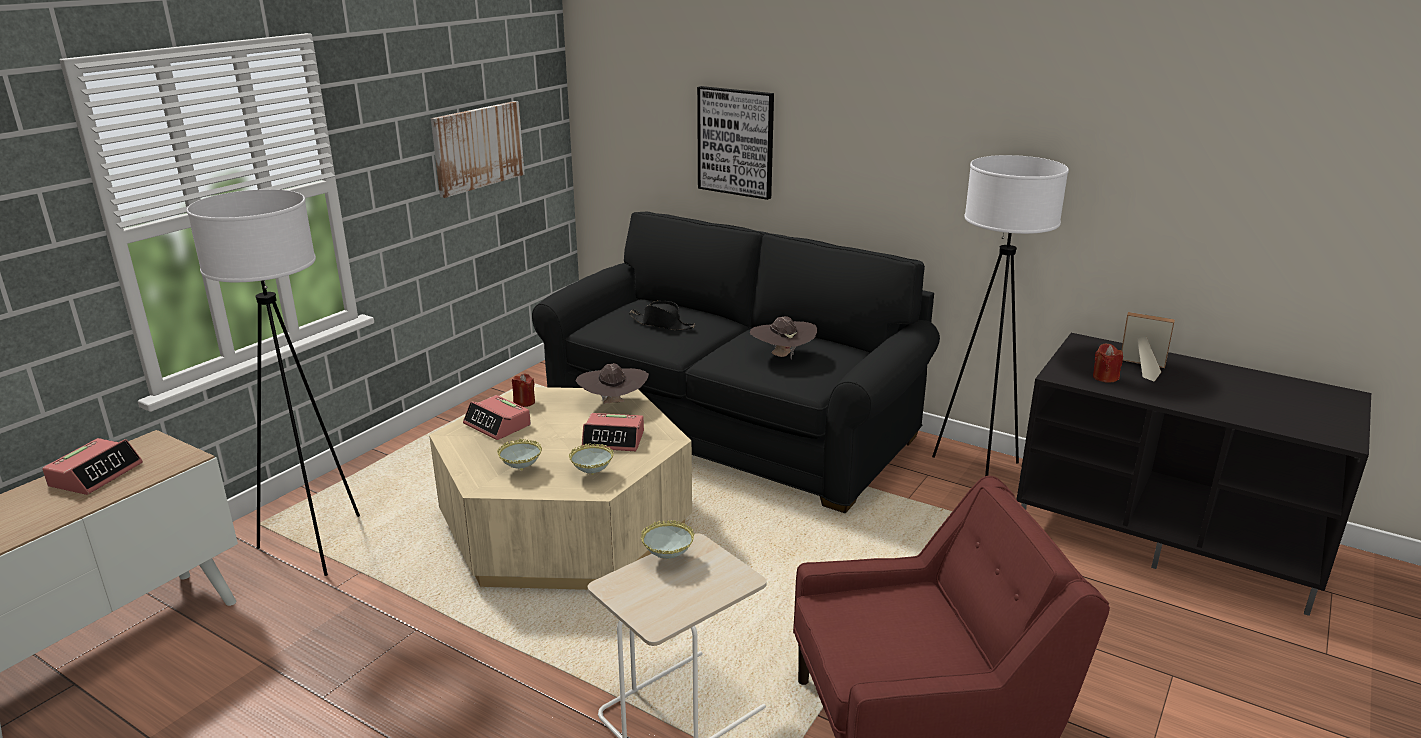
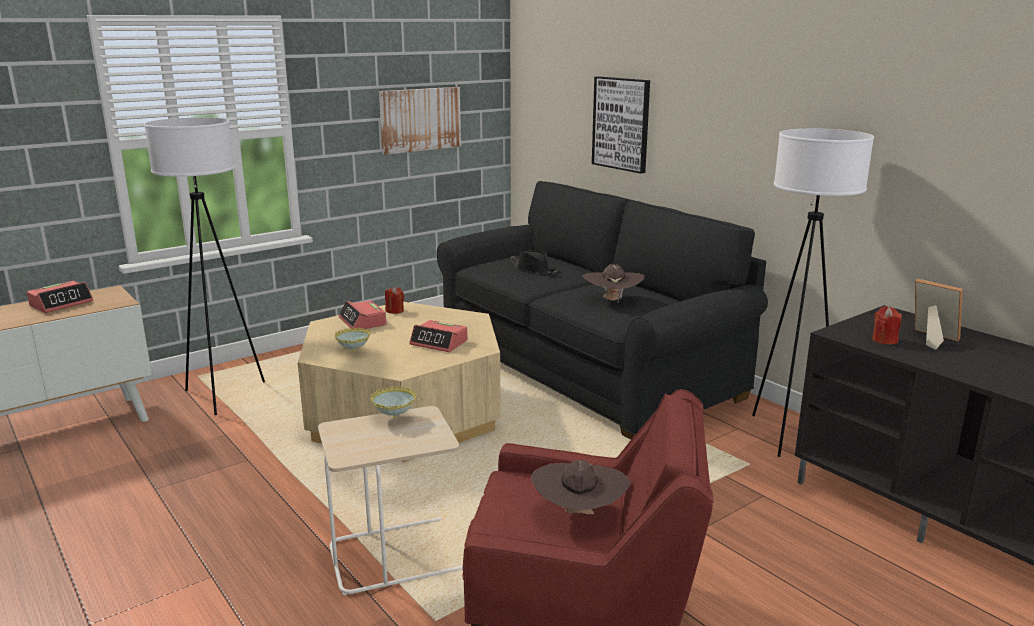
camera: 20 degrees right, 5 degrees down
(592, 475) = (402, 362): bowl -> none
(613, 404) = (460, 321): brown hat -> brown hat (579, 515)

